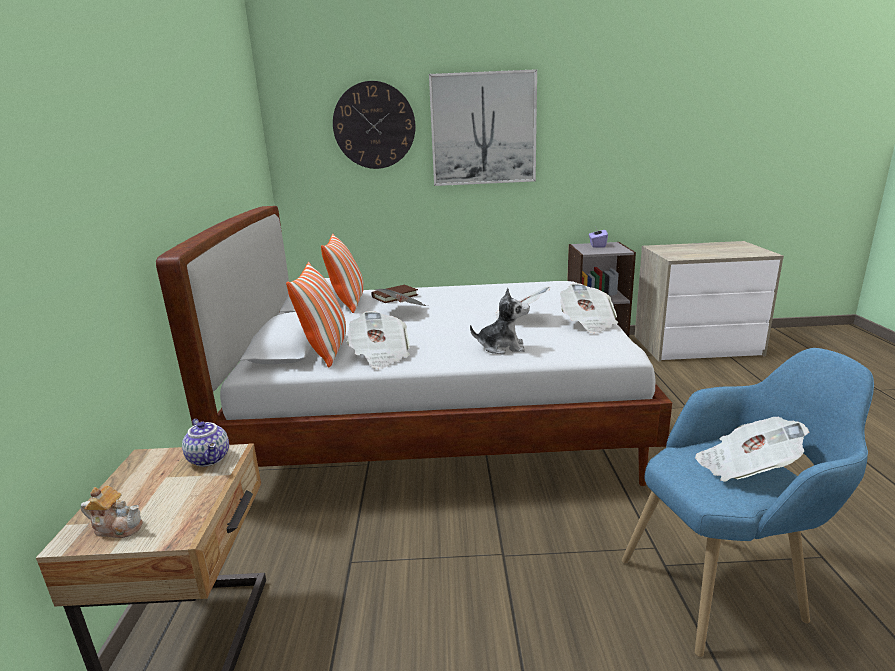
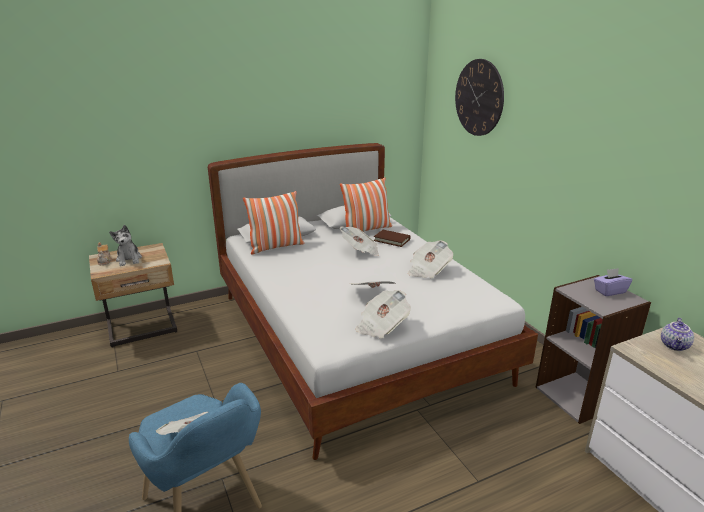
camera: 65 degrees right, 5 degrees up
(210, 458) = (155, 259): teapot -> teapot (675, 346)
(380, 355) = (275, 263): newspaper -> newspaper (428, 270)
(483, 129) = (550, 123): picture -> none
(502, 347) = (307, 299): plush toy -> plush toy (129, 259)

